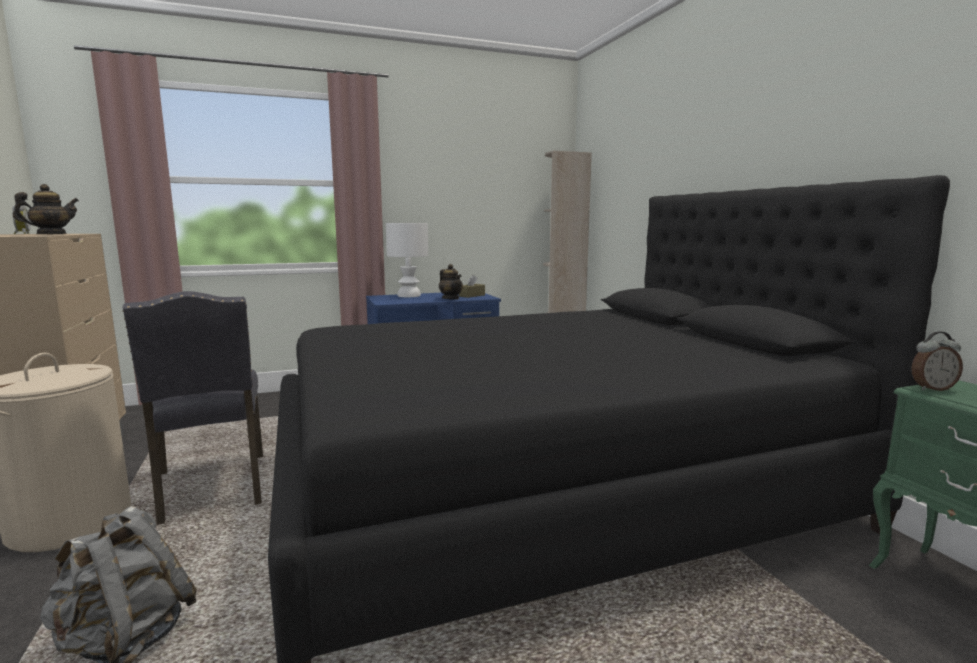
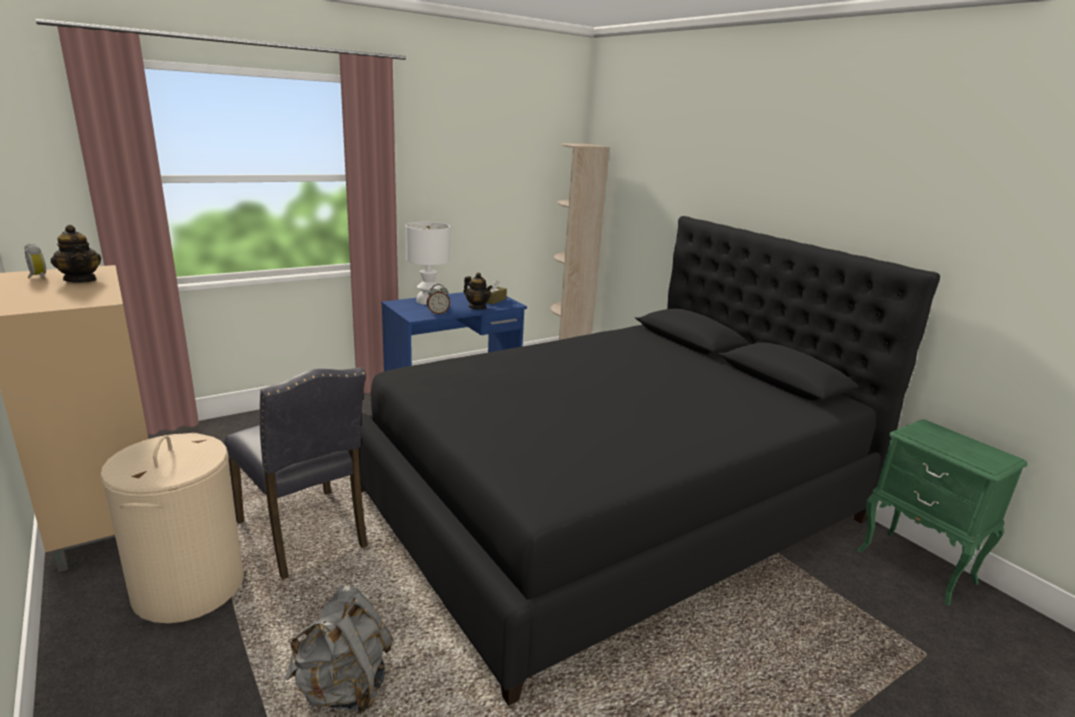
camera: 15 degrees left, 10 degrees up
(51, 234) = (81, 280): teapot -> teapot turned 105 degrees clockwise
(931, 389) = (913, 433): alarm clock -> alarm clock (438, 313)

